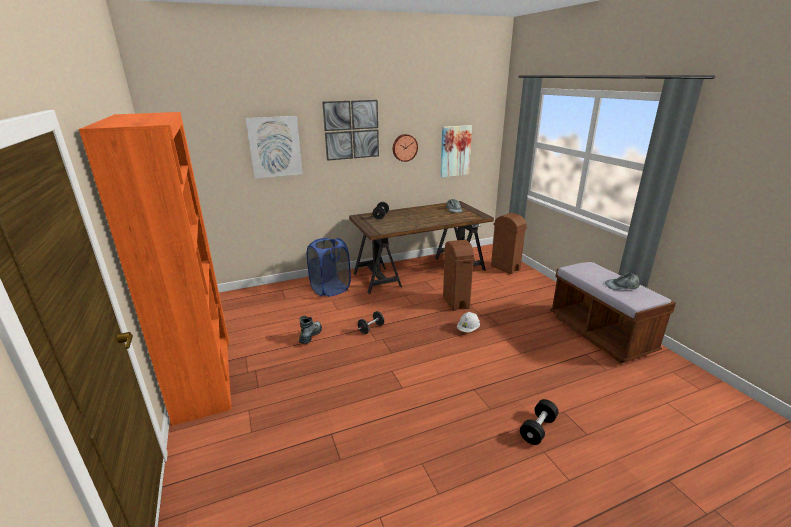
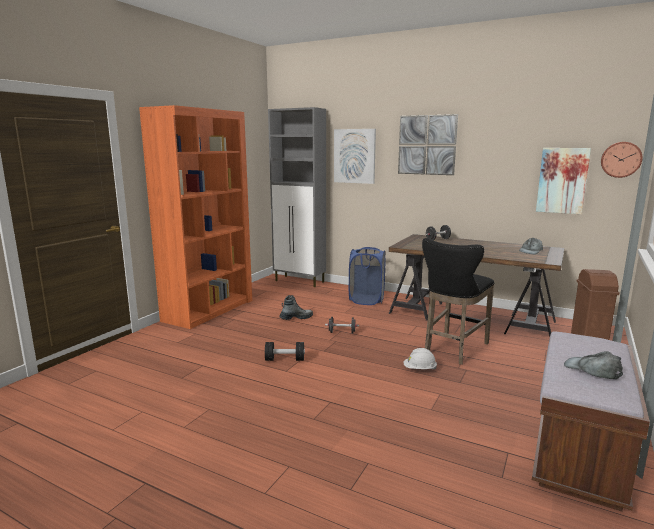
camera: 50 degrees right, 10 degrees down
(234, 296) = (300, 281): none -> grey cabinet
(404, 147) = (487, 169): wall clock -> wall clock (621, 159)
(456, 303) = (453, 349): brown trash can -> black stool
(538, 429) = (318, 454): black dumbbell -> black dumbbell (285, 359)

